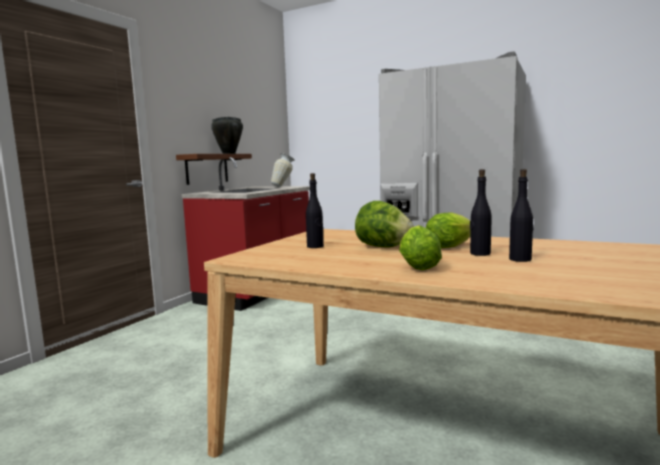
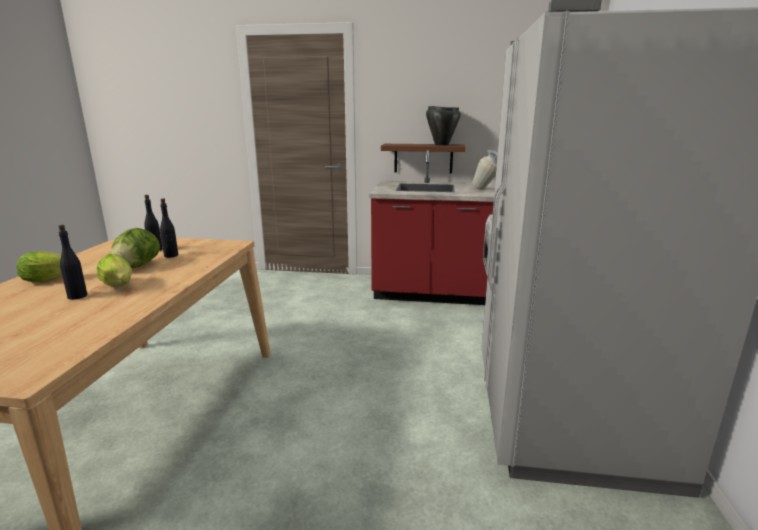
camera: 70 degrees right, 10 degrees up
(520, 259) = (38, 309): black bottle -> black bottle (171, 255)

